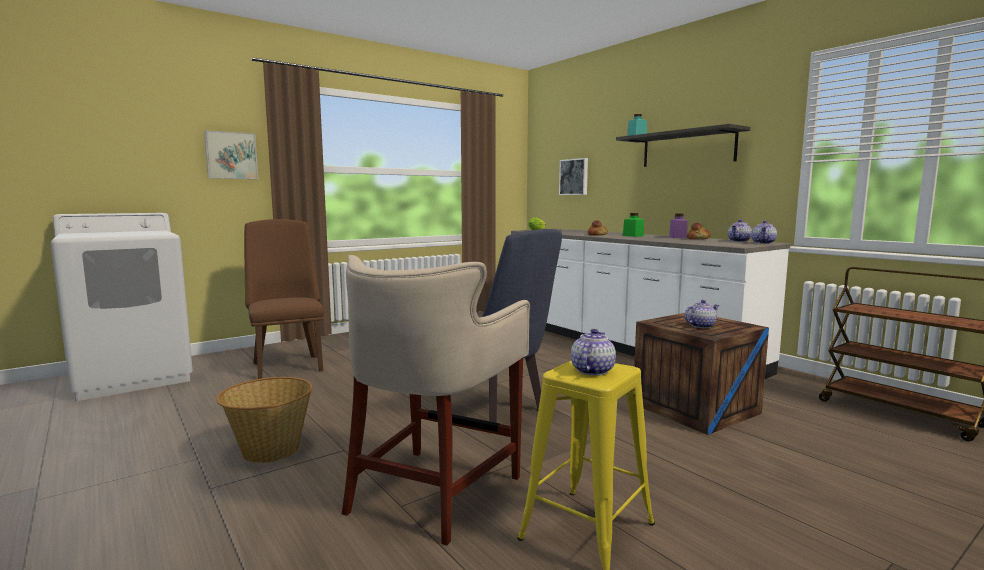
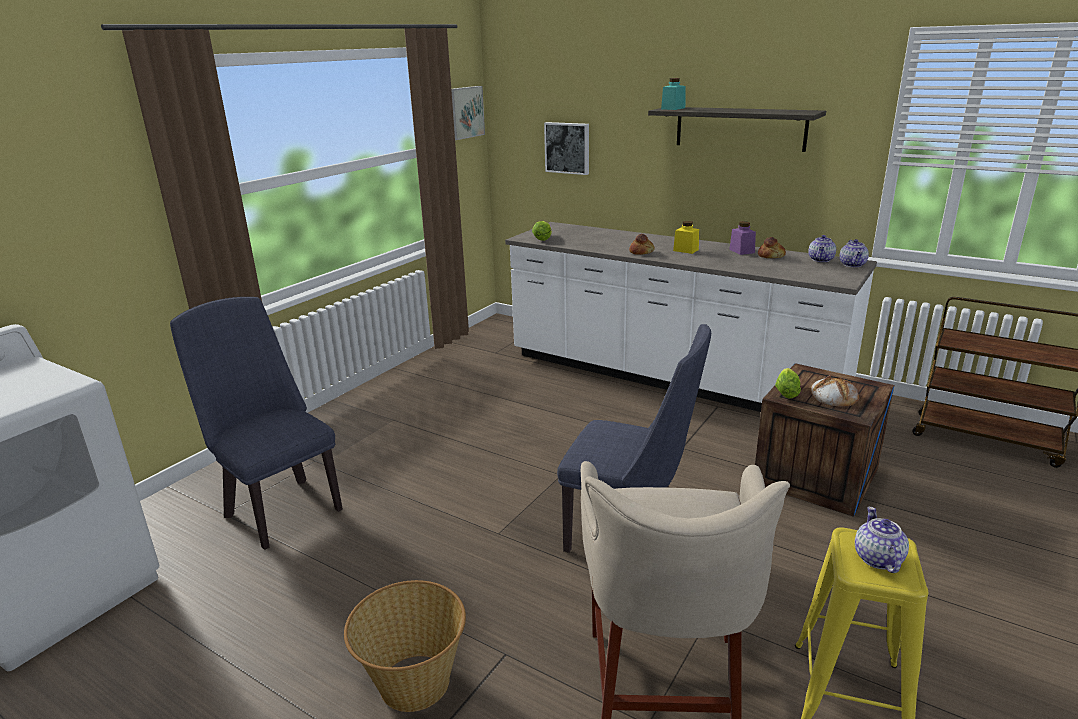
camera: 20 degrees left, 15 degrees up
(231, 155) = (95, 200): picture -> picture (464, 112)
(288, 365) = (279, 508): brown chair -> blue chair
(633, 236) = (686, 250): green jar -> yellow jar
(663, 320) = (787, 391): none -> lettuce
(701, 326) = (833, 396): teapot -> bread

